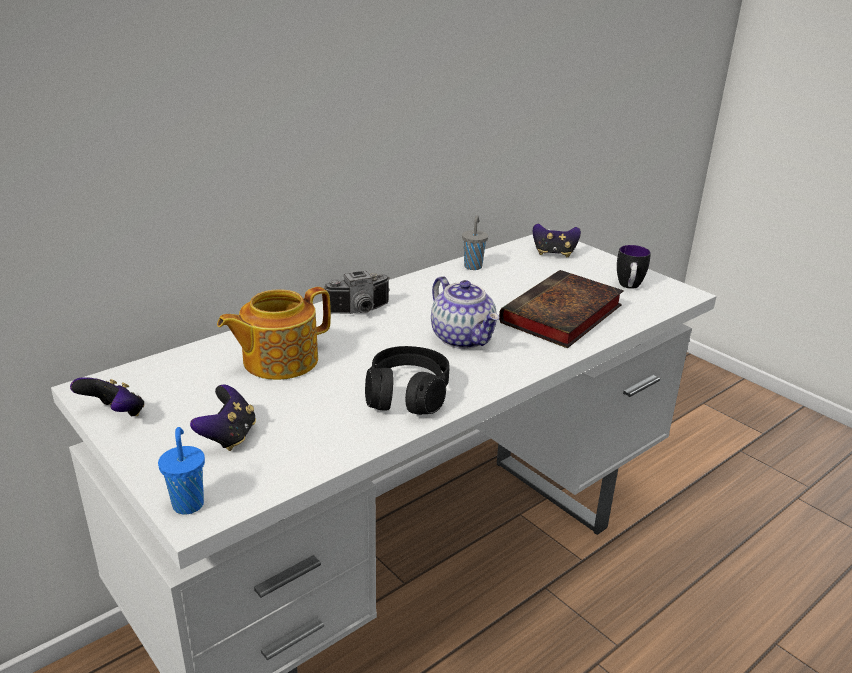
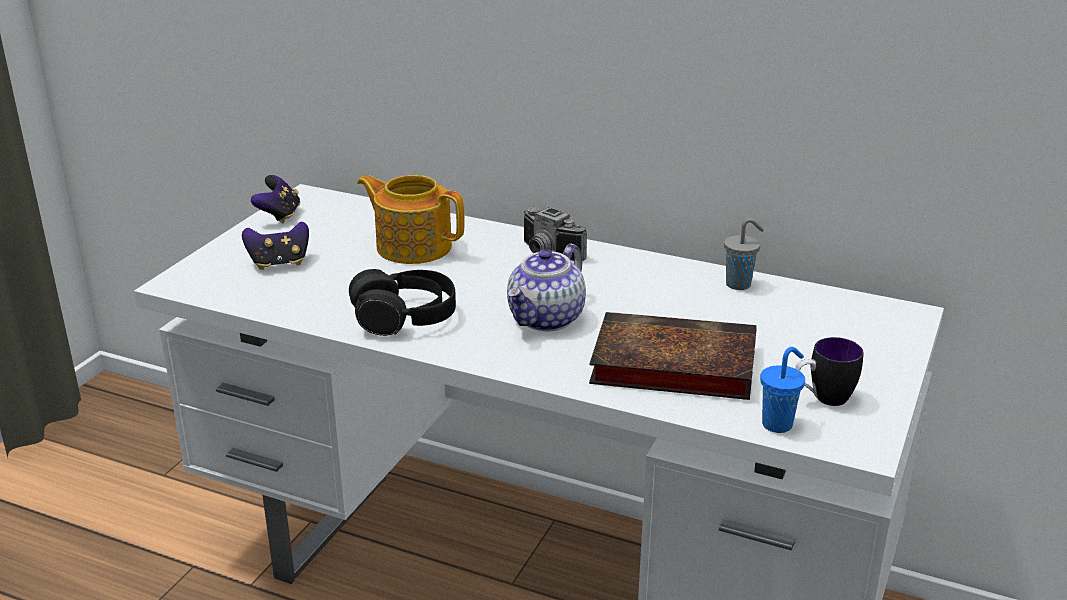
camera: 65 degrees right, 0 degrees up
(188, 503) = (187, 276): blue cup -> blue cup (778, 424)
(554, 253) = (858, 326): game controller -> none

